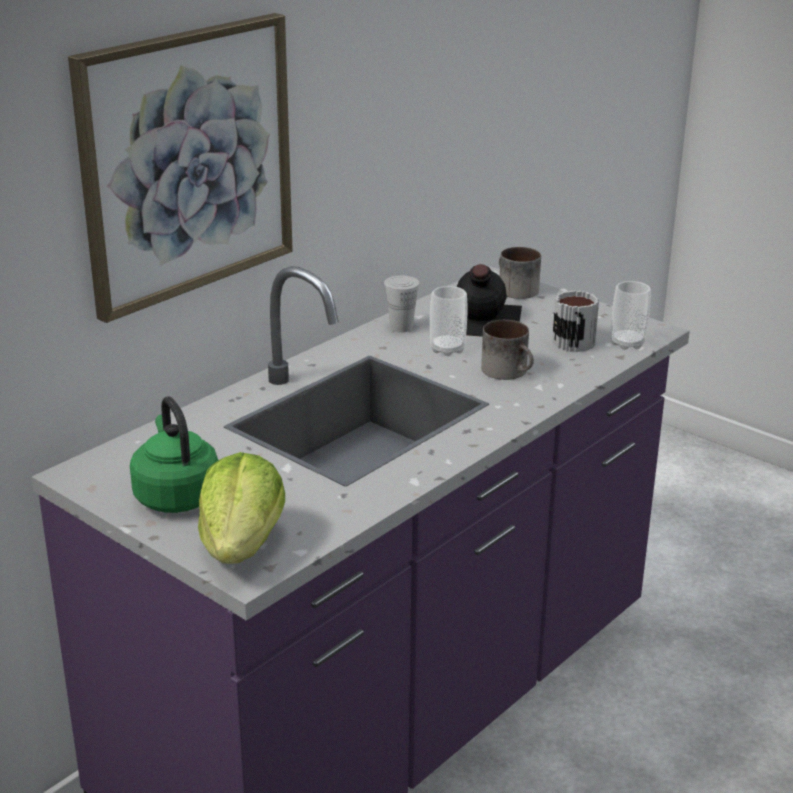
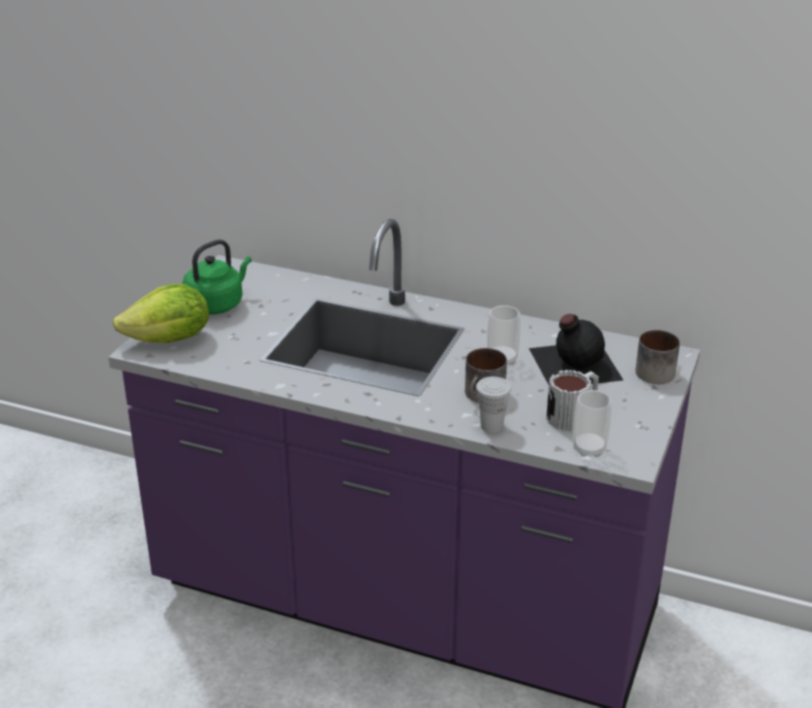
camera: 70 degrees right, 5 degrees up
(187, 162) = (361, 113): picture -> none
(401, 327) = (526, 331): white cup -> white cup (491, 426)

